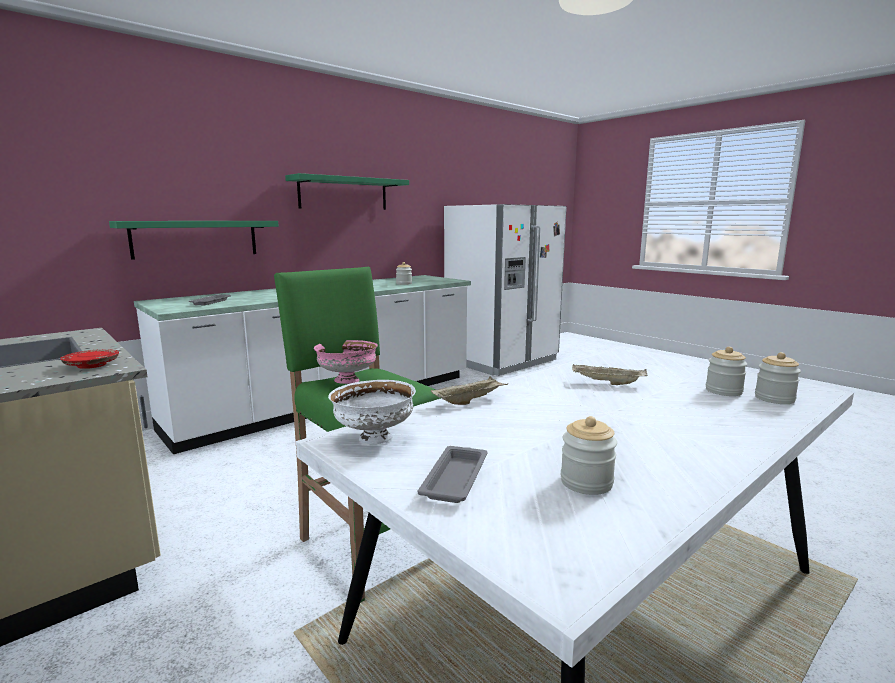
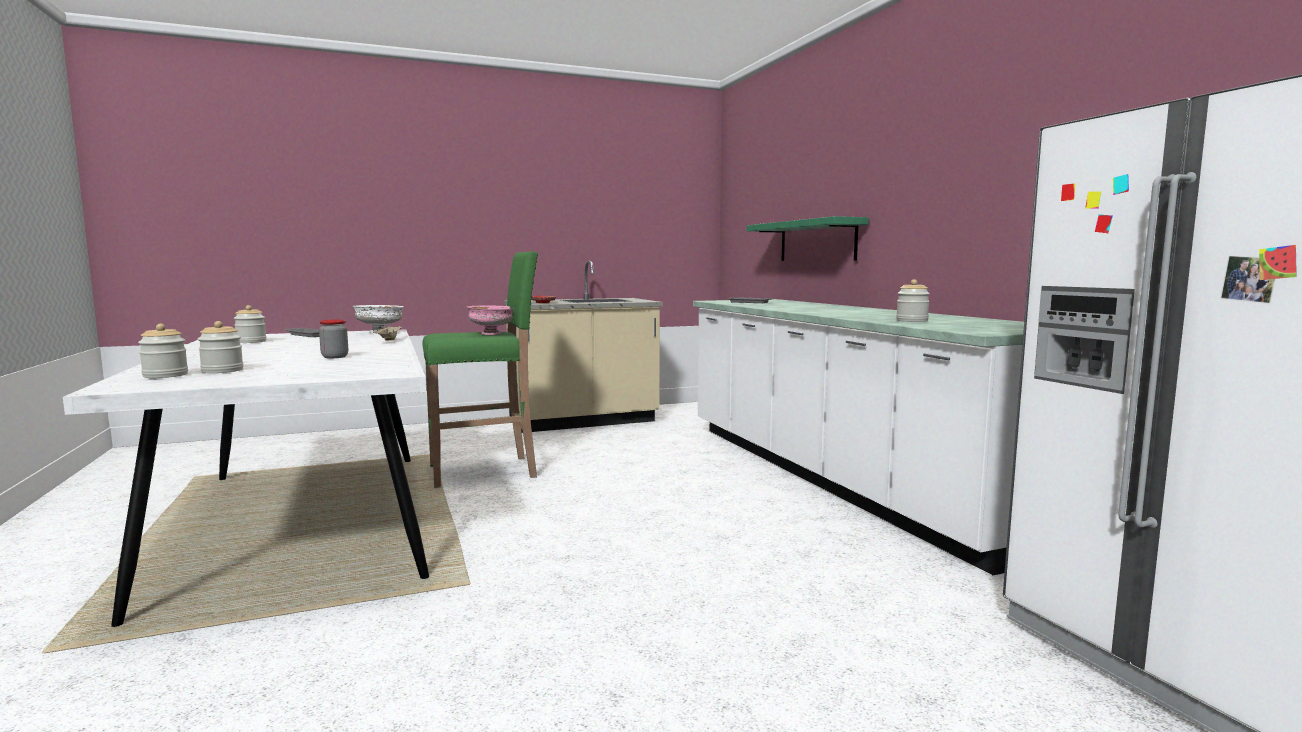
camera: 110 degrees right, 5 degrees down
(343, 193) = (964, 162): green shelf -> none
(606, 383) = (335, 357): beige tray -> jar

